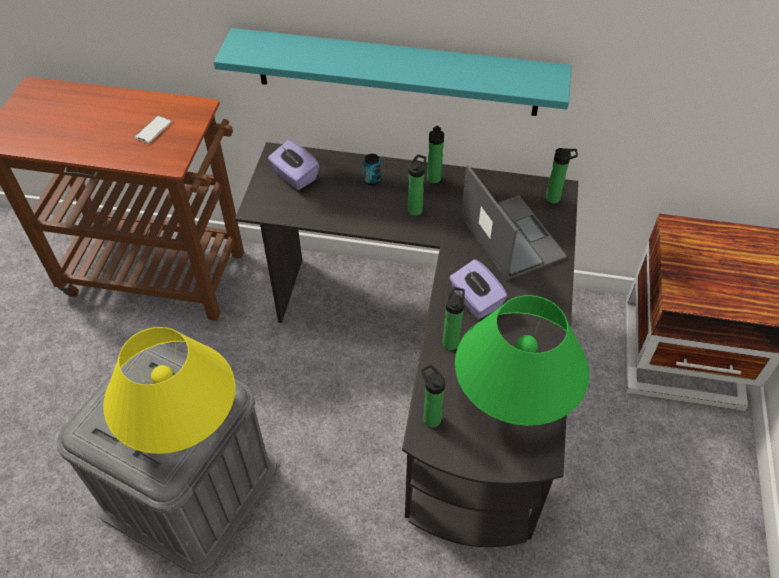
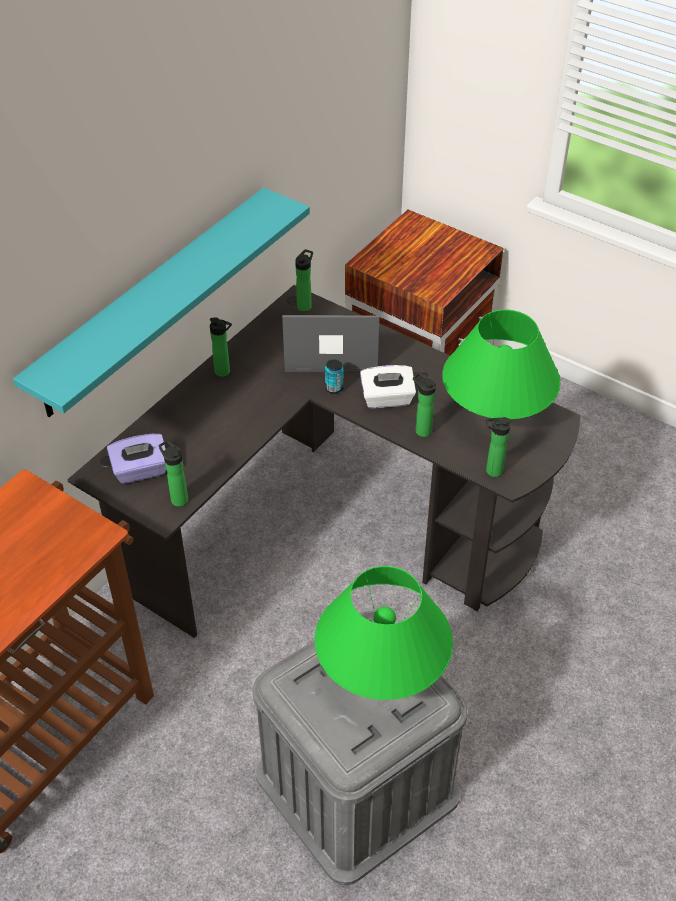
camera: 65 degrees left, 5 degrees down
(153, 130) = (30, 537): phone -> none
(181, 420) = (381, 670): yellow table lamp -> green table lamp
(372, 180) = (191, 415): can -> can (334, 388)
(416, 209) = (252, 397): bottle -> bottle (177, 498)
(475, 300) = (387, 399): purple tissue box -> white tissue box

